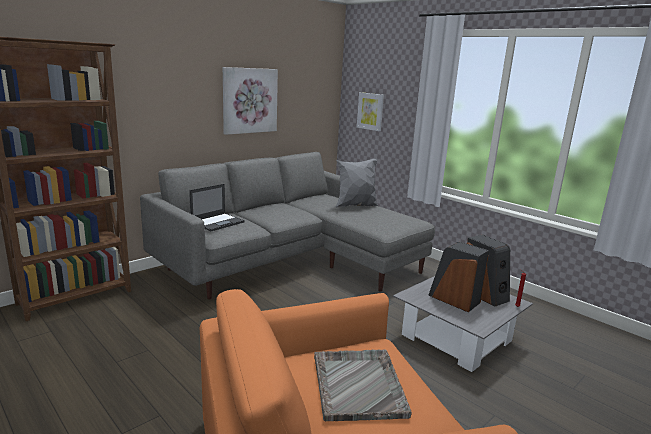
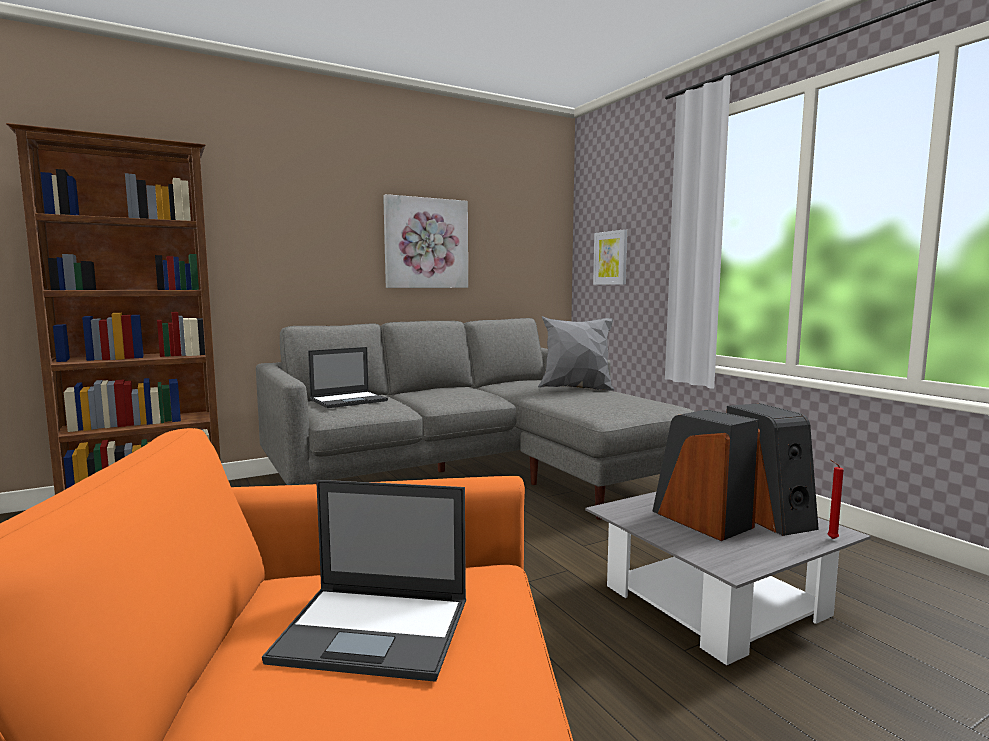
camera: 15 degrees right, 10 degrees down
(358, 384) = (376, 631): grey tray -> laptop

